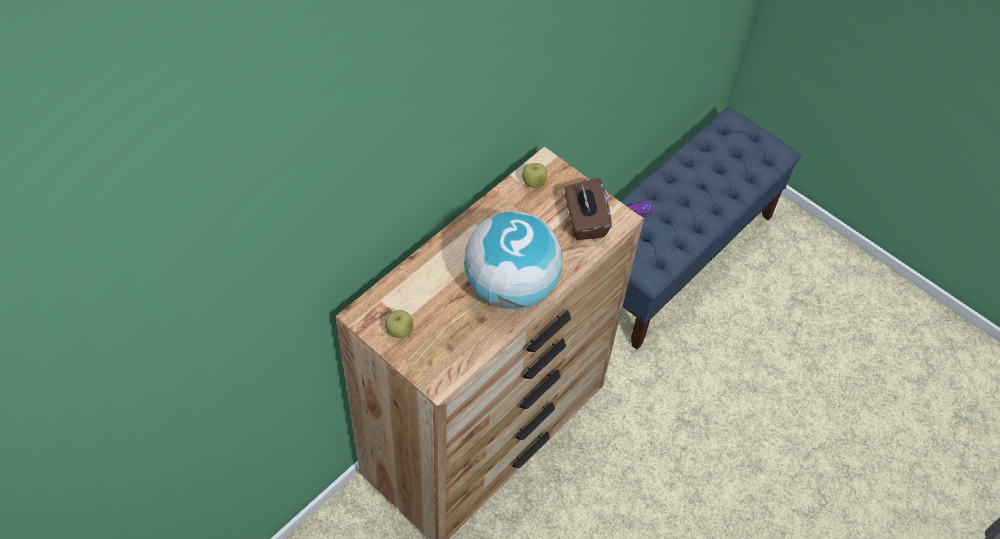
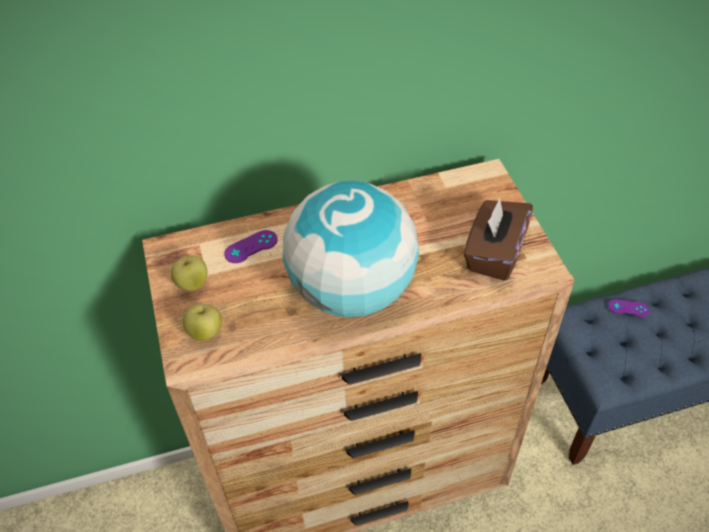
camera: 35 degrees right, 5 degrees down
(420, 286) = (251, 247): none -> purple game controller
(533, 182) = (460, 190): apple -> apple (205, 332)

